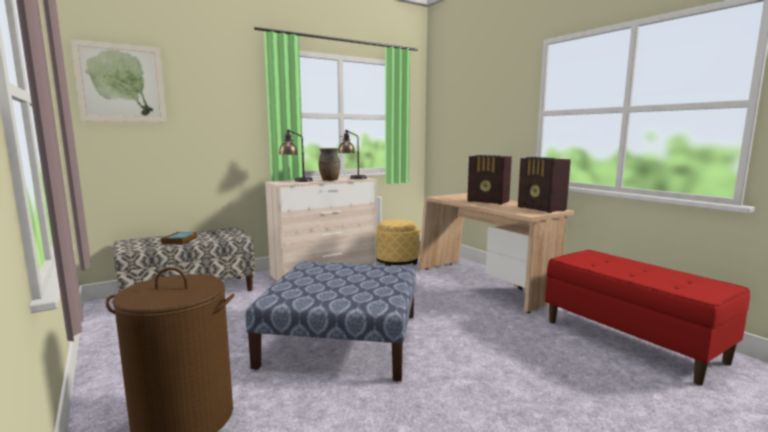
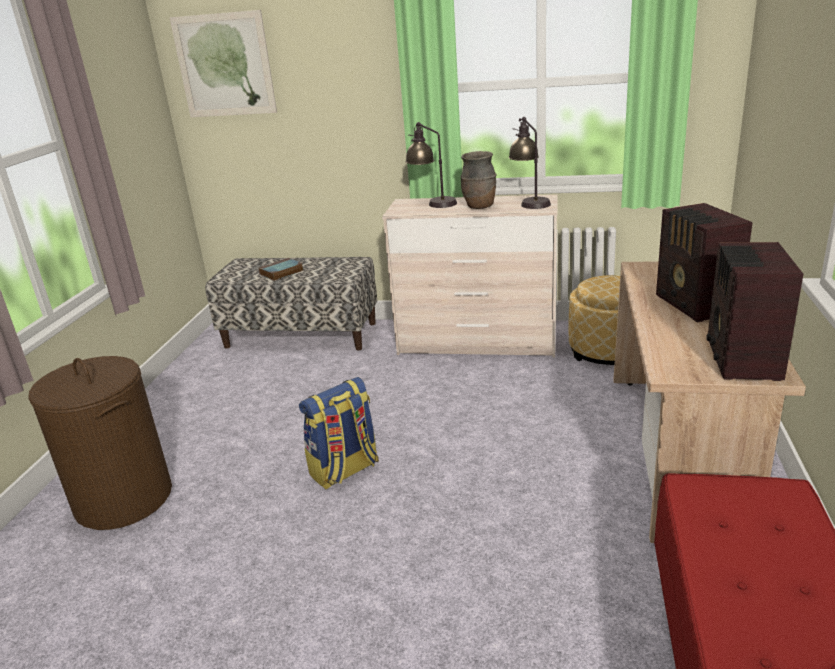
camera: 45 degrees right, 15 degrees up
(343, 340) = (345, 470): ottoman -> backpack

